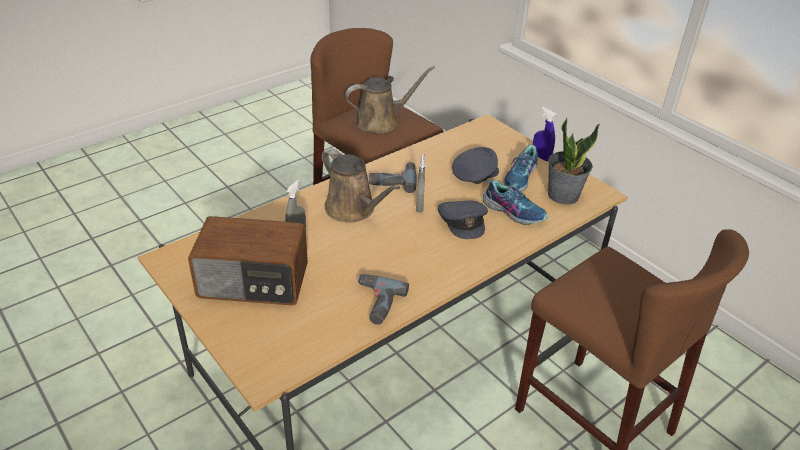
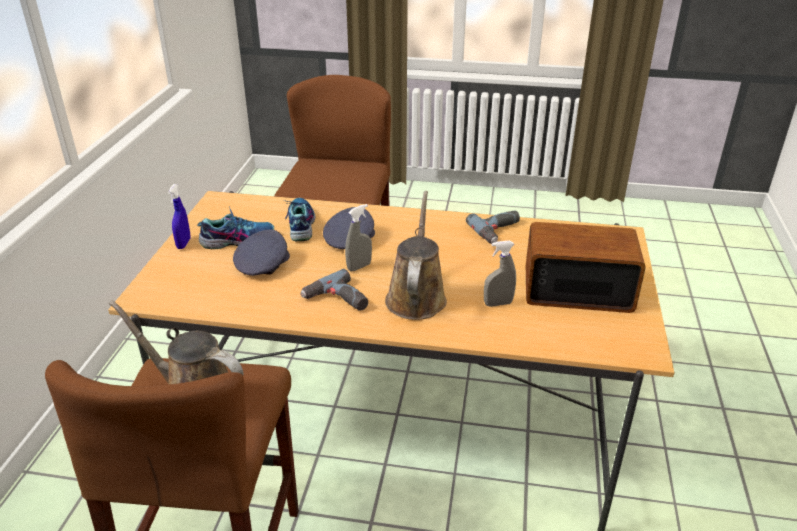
camera: 130 degrees left, 5 degrees down
(253, 282) = (576, 289): radio -> radio turned 45 degrees counterclockwise
(474, 173) = (262, 264): grey cap -> grey cap turned 105 degrees clockwise
(563, 195) = (243, 214): potted plant -> none

